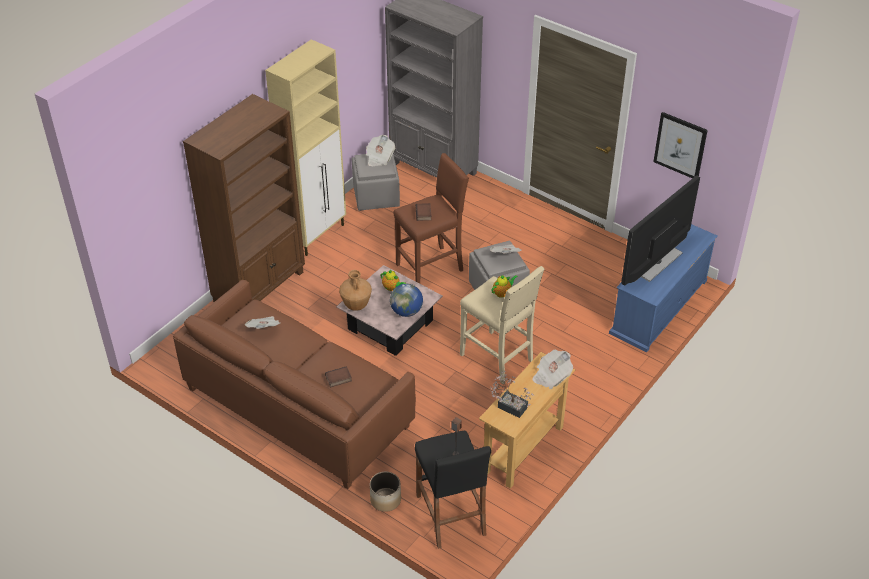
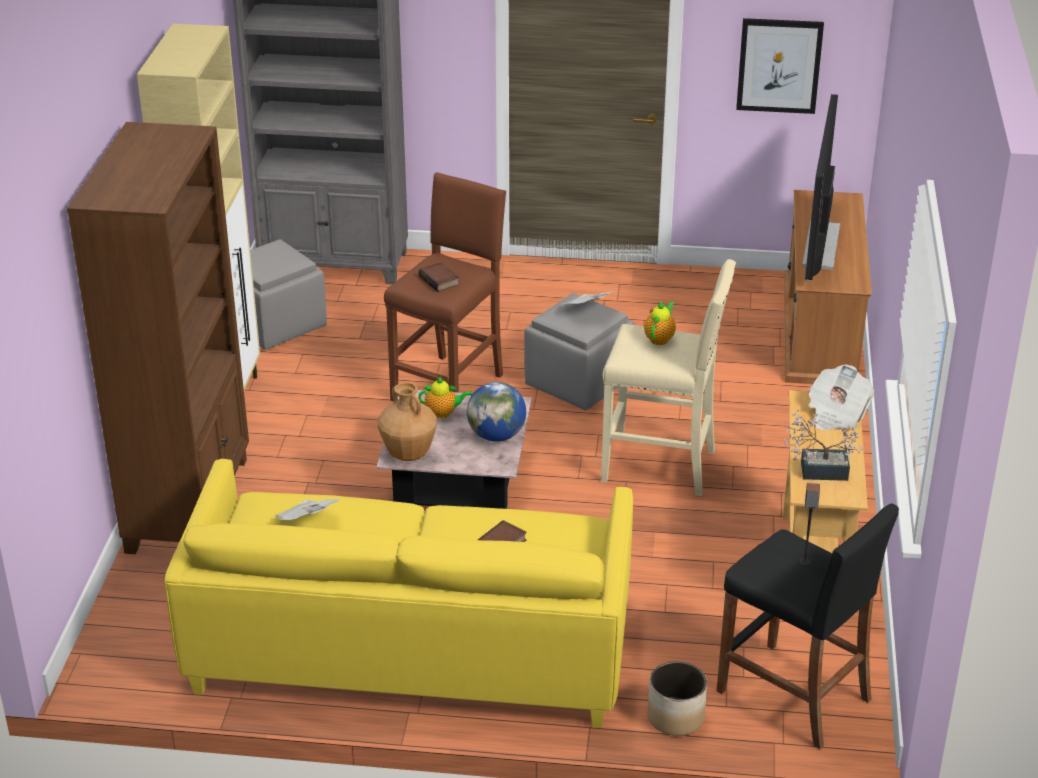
camera: 30 degrees left, 10 degrees down
(298, 406) = (410, 645): brown sofa -> yellow sofa
(379, 158) = (273, 250): newspaper -> none
(659, 308) = (820, 330): blue tv stand -> brown tv stand

